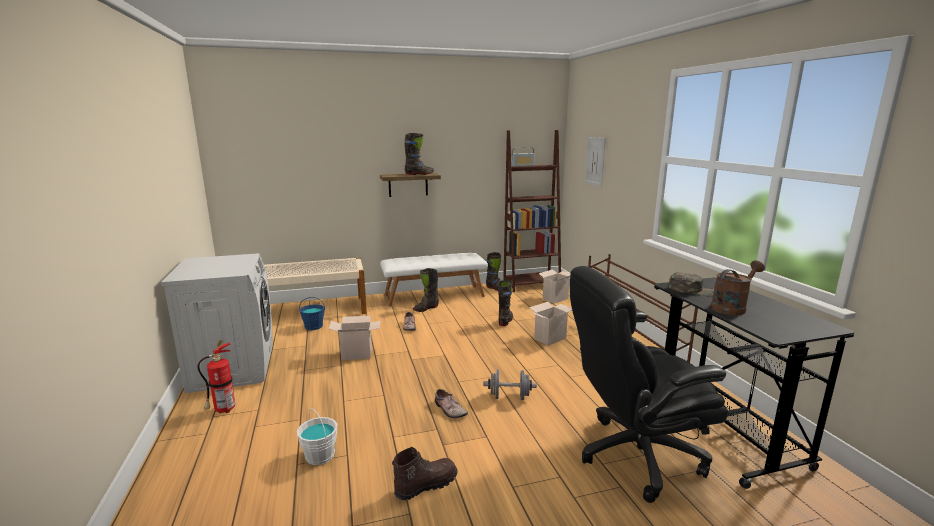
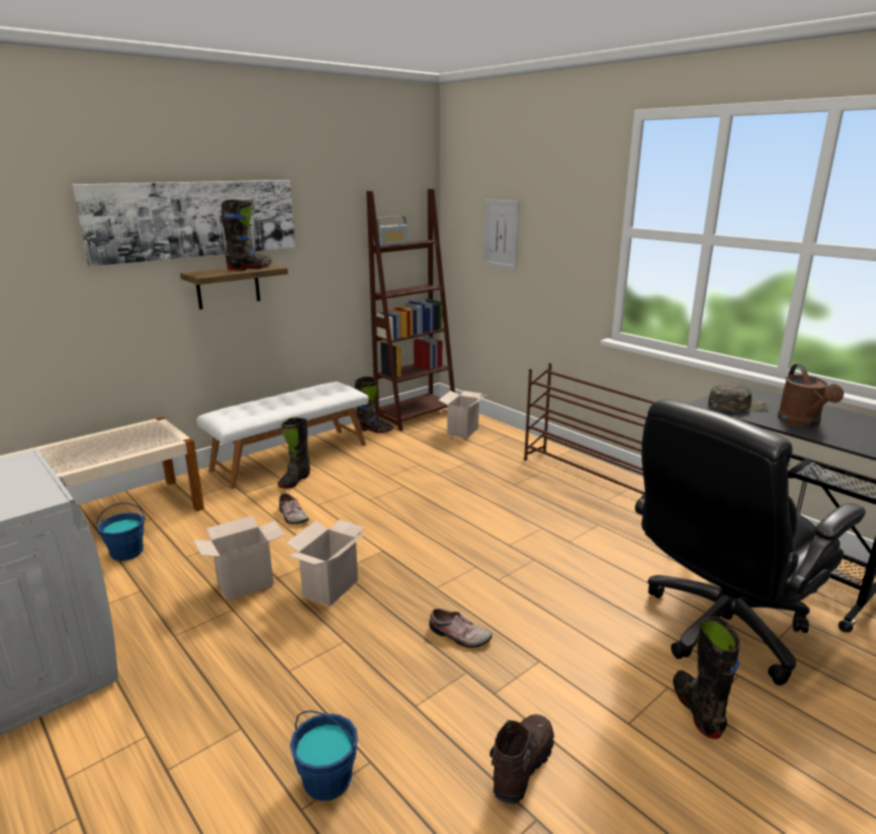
camera: 25 degrees left, 5 degrees up
(223, 411) = (77, 762): fire extinguisher -> none
(320, 455) = (328, 779): white bucket -> blue bucket
(391, 143) = (195, 219): none -> picture
(505, 321) = (425, 478): black boot -> black boot (697, 710)
(509, 397) = (520, 592): grey dumbbell -> none
(550, 338) = (501, 491): cardboard box -> cardboard box (330, 586)
(731, 307) = (802, 423): brown watering can -> brown watering can turned 150 degrees clockwise

